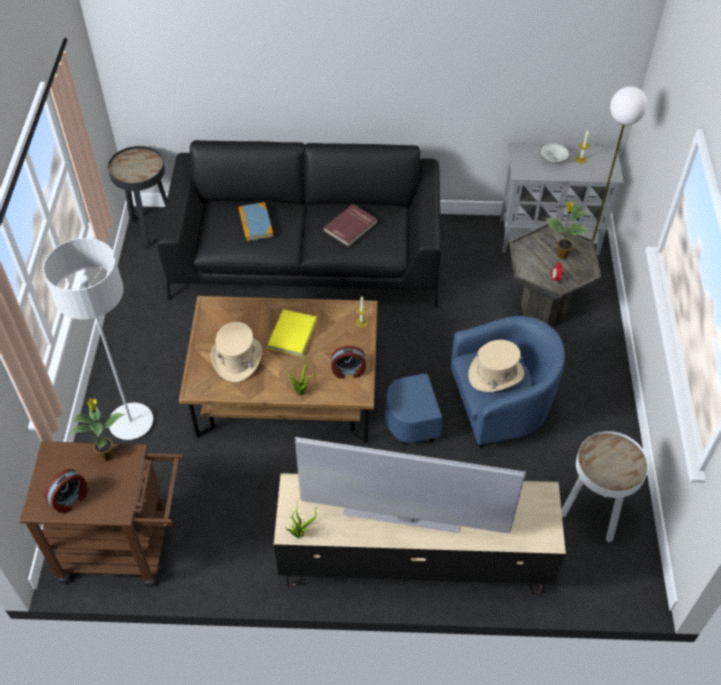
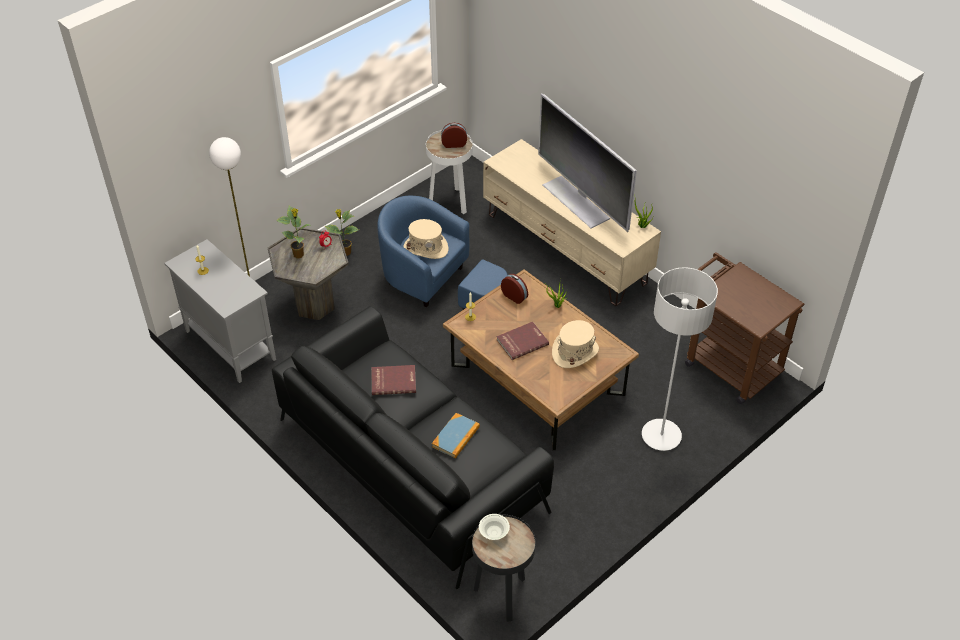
camera: 135 degrees left, 5 degrees down
(70, 499) = (765, 294): alarm clock -> alarm clock (454, 144)
(107, 454) = (725, 303): potted plant -> potted plant (345, 252)
(293, 334) = (522, 341): yellow book -> red book
(553, 160) = (220, 283): white bowl -> white bowl (494, 533)

